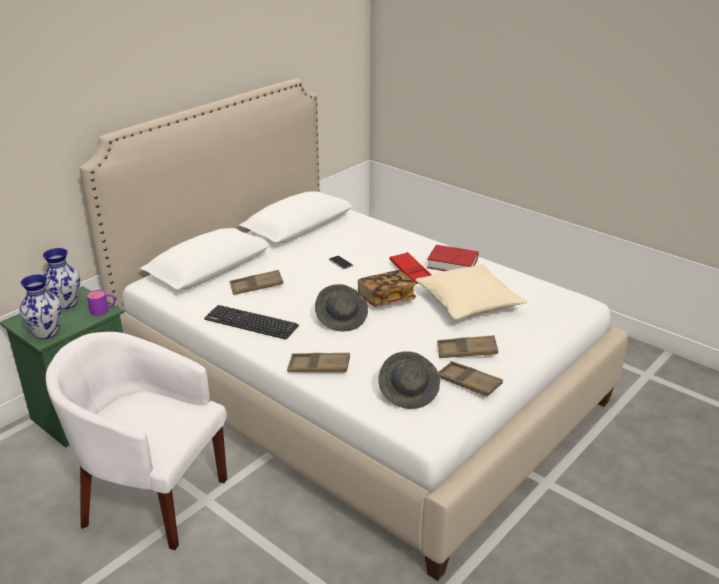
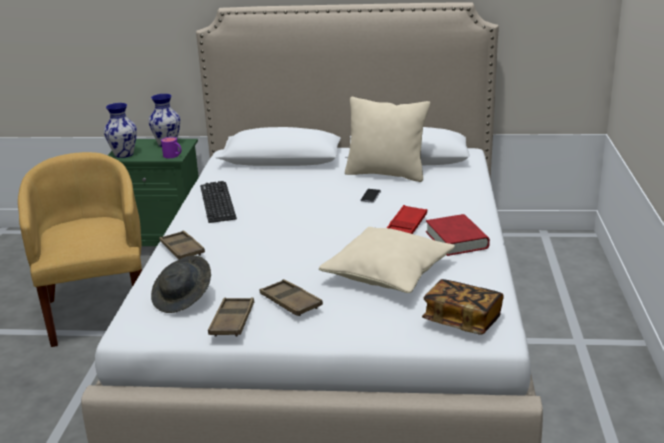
camera: 55 degrees right, 5 degrees down
(151, 497) = (98, 311): white armchair -> yellow armchair
(256, 286) = (277, 183): brown tray -> none
(312, 243) = (386, 174): none -> beige pillow
(342, 319) = (271, 230): grey hat -> none
(386, 299) = (333, 235): book -> book (462, 320)

